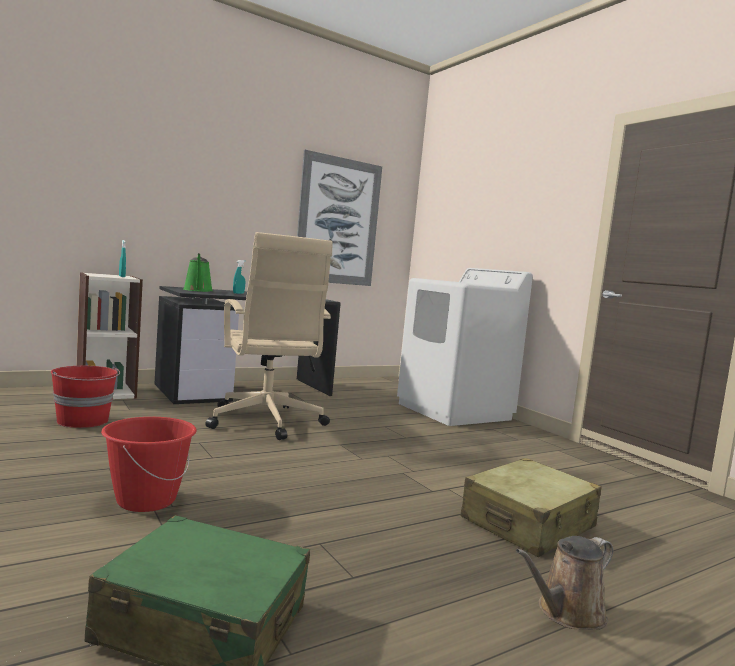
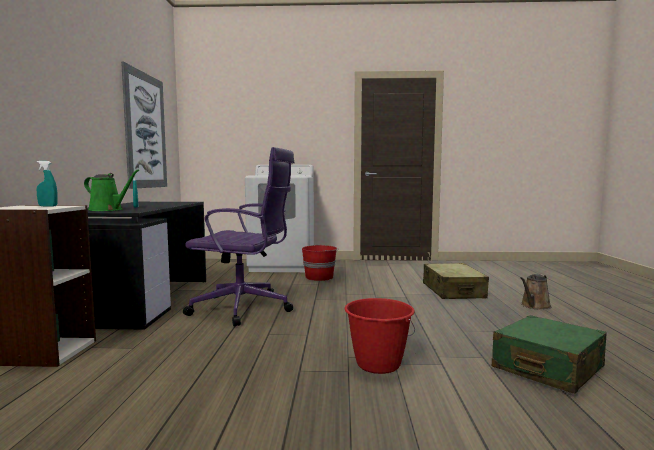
camera: 55 degrees left, 0 degrees up
(83, 421) = (144, 371): red bucket -> red bucket (320, 277)
(266, 422) = (244, 308): beige office chair -> purple office chair
(566, 613) = (534, 306): brown watering can -> brown watering can turned 45 degrees clockwise

